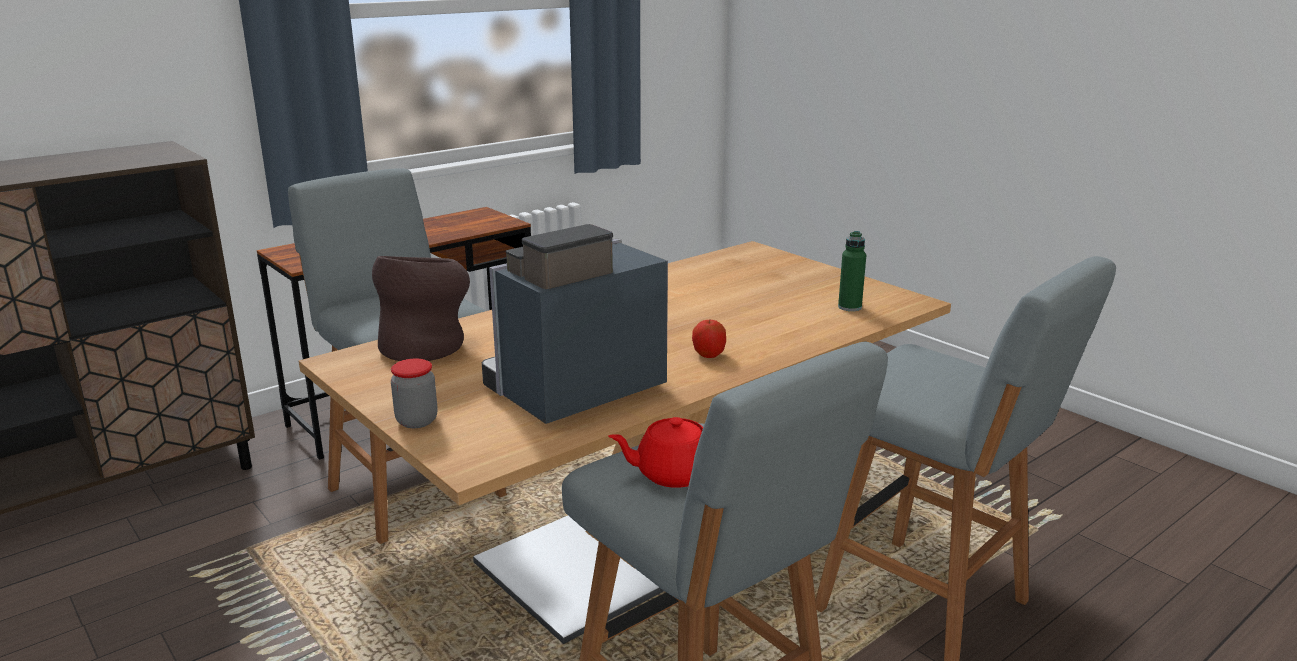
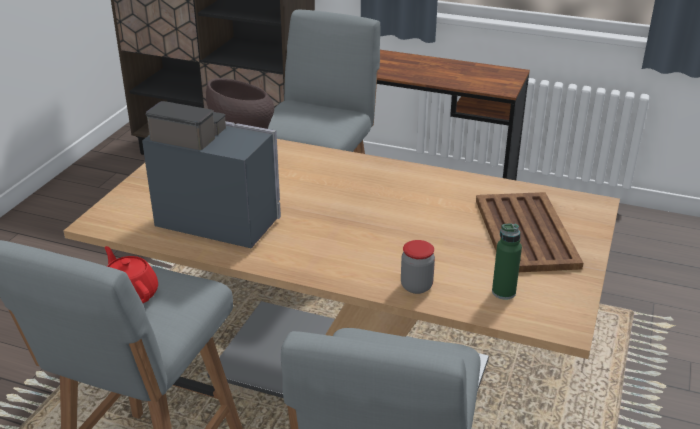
camera: 60 degrees right, 10 degrees up
(417, 421) = (138, 186): jar -> jar (416, 286)
(708, 354) = (325, 252): apple -> none
(767, 278) = (525, 232): none -> brown tray

